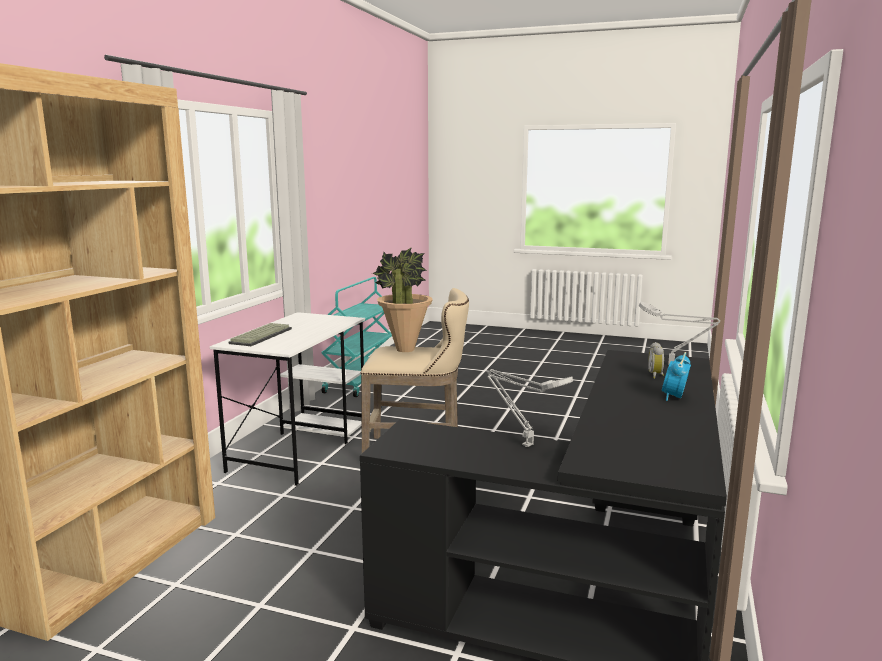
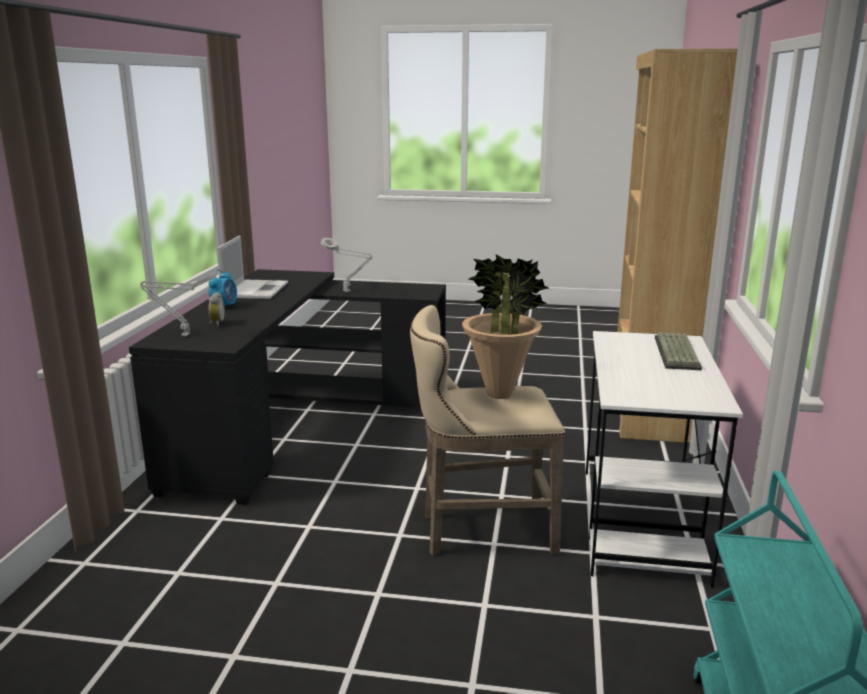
camera: 170 degrees right, 5 degrees up
(665, 427) = (255, 290): none -> laptop

